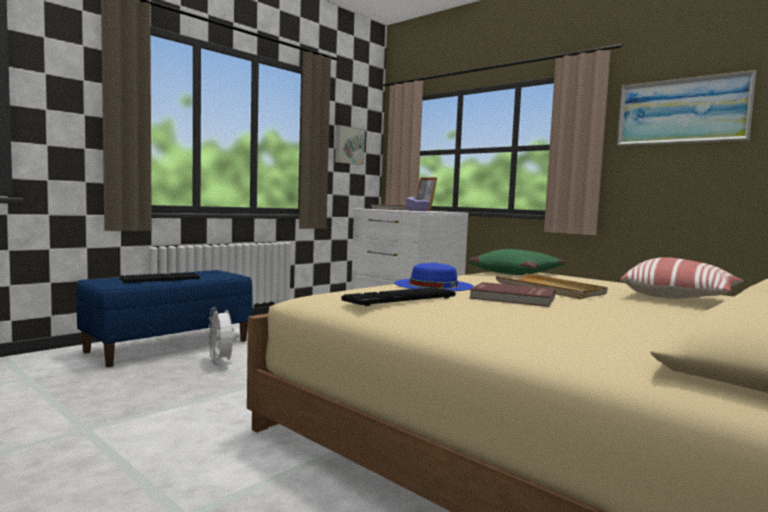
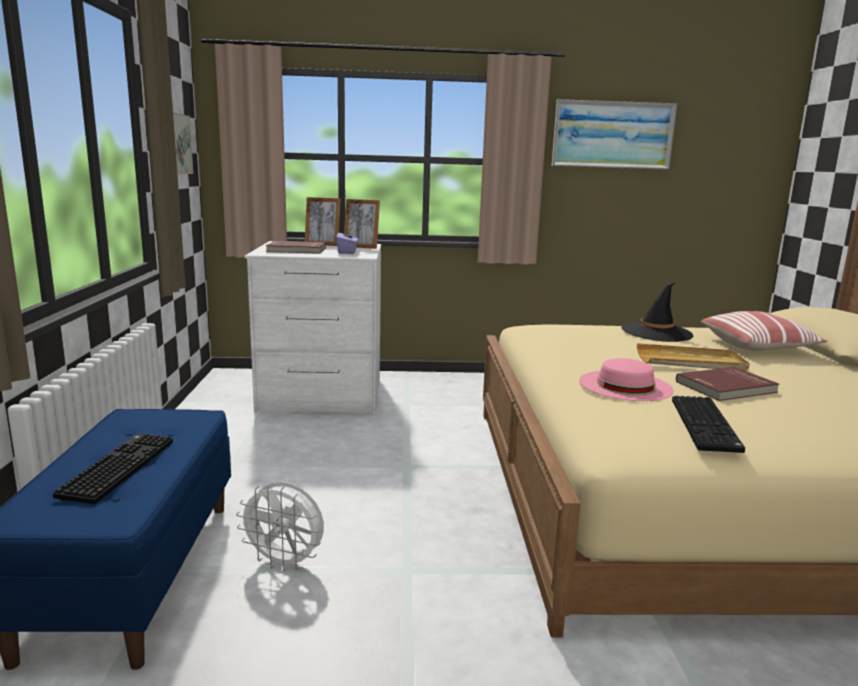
camera: 45 degrees left, 10 degrees up
(433, 285) = (625, 385): blue hat -> pink hat
(442, 211) = (361, 247): none -> picture frame
(515, 273) = (573, 335): green pillow -> none
(602, 281) = (656, 332): none -> black hat

